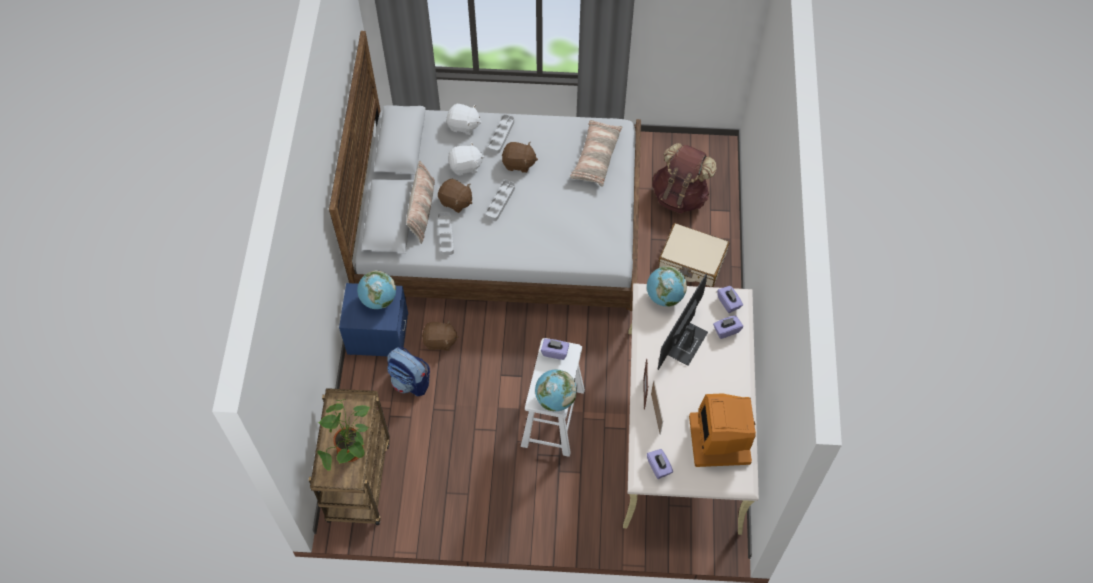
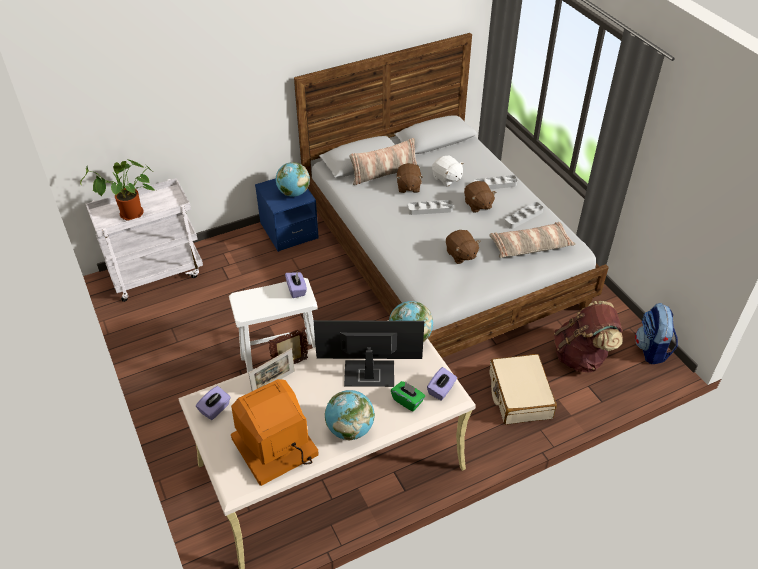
camera: 60 degrees right, 15 degrees down
(358, 479) = (157, 273): brown cart -> white cart
(410, 382) = (259, 265): backpack -> backpack (651, 350)
(440, 341) = (307, 266): brown plush toy -> brown plush toy (461, 255)
(446, 235) = (372, 194): grey tray -> grey tray (523, 217)
(463, 125) = (483, 162): white plush toy -> none
(555, 399) = (248, 309): globe -> globe (350, 429)
(726, 330) = (407, 401): purple tissue box -> green tissue box

